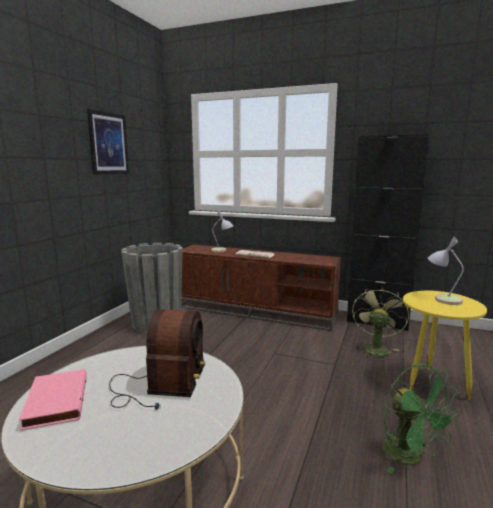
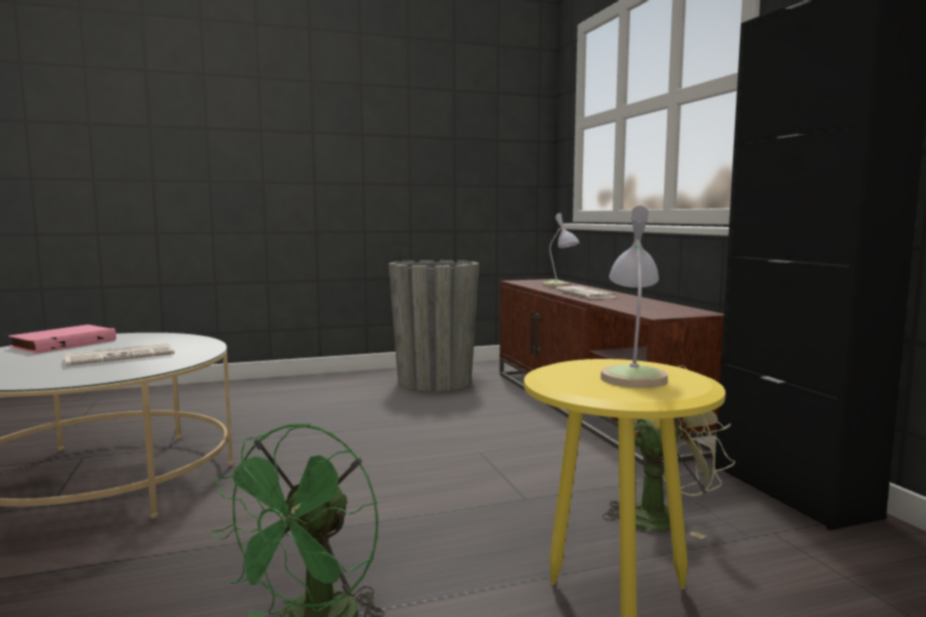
camera: 50 degrees right, 5 degrees down
(108, 143) = (420, 114): picture -> none
(159, 385) = (121, 356): radio -> newspaper

